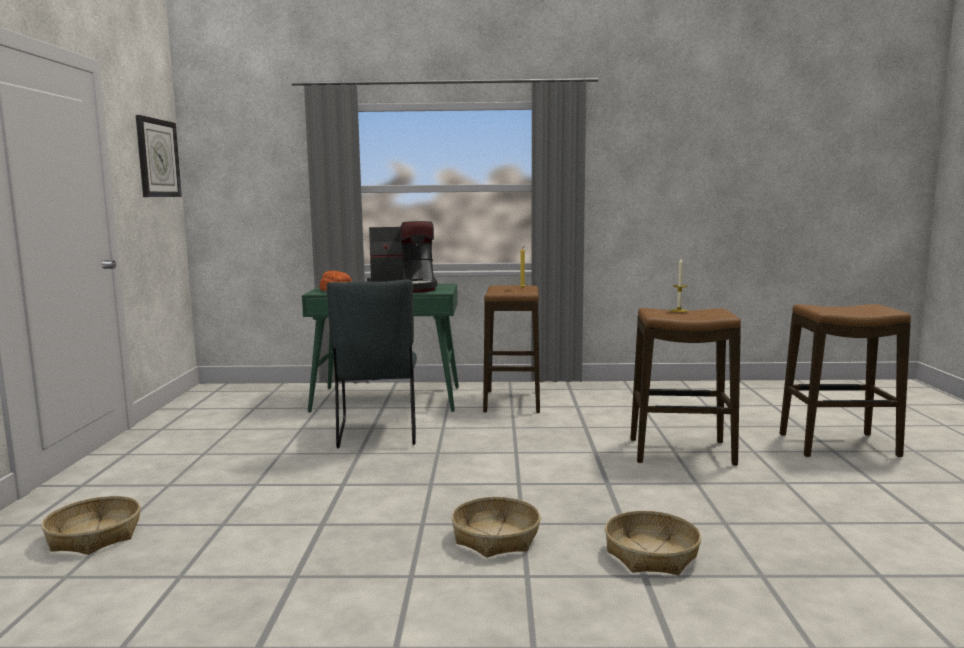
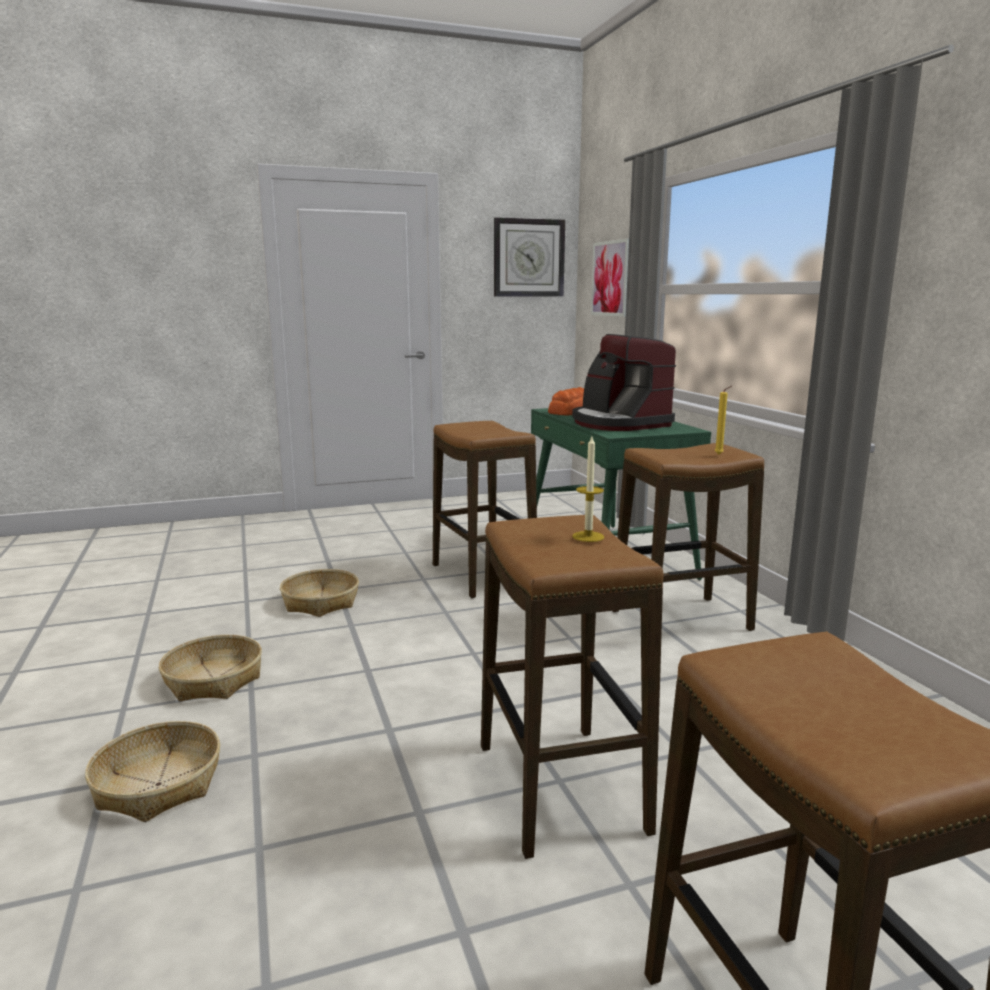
camera: 70 degrees right, 5 degrees up
(94, 536) = (224, 543): basket -> basket (321, 602)
(256, 180) = (611, 278): none -> picture
(377, 434) = (483, 575): grey chair -> stool

